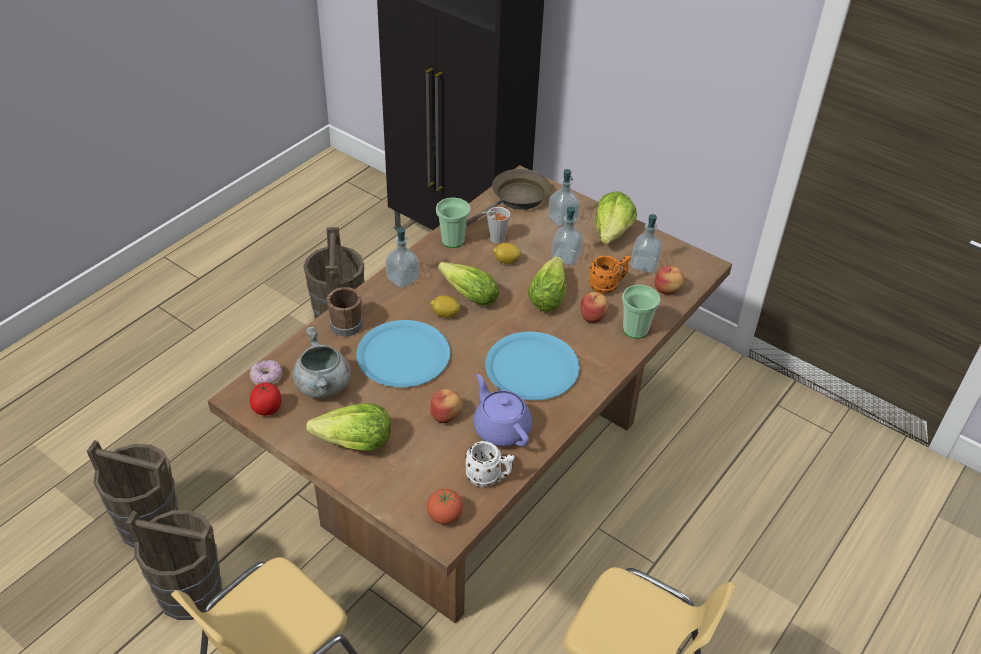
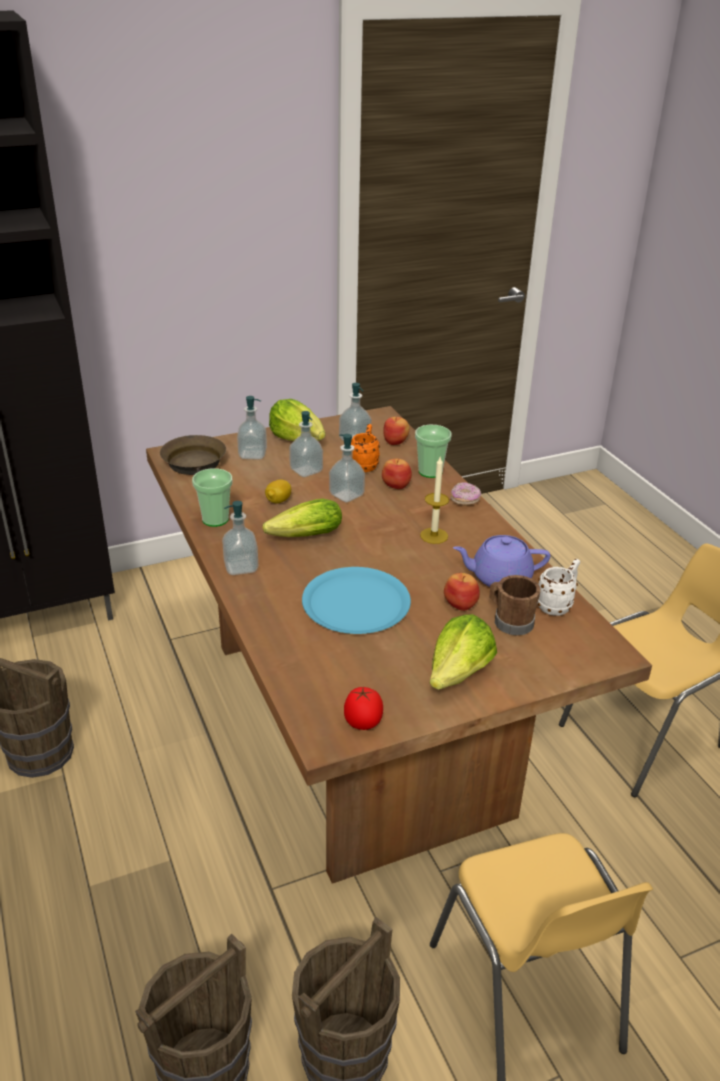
camera: 60 degrees left, 10 degrees down
(267, 378) = (311, 709): donut -> donut (465, 500)
(323, 386) = (357, 670): grey cooking pot -> none
(348, 323) = (274, 623): brown mug -> brown mug (509, 621)
(444, 516) = (590, 646): tomato -> none
(445, 314) = (320, 558): lemon -> none
(494, 239) = (240, 497): grey cup -> none
(532, 367) = (434, 536): blue plate -> candle
(549, 294) = (346, 495): lettuce -> soap dispenser

